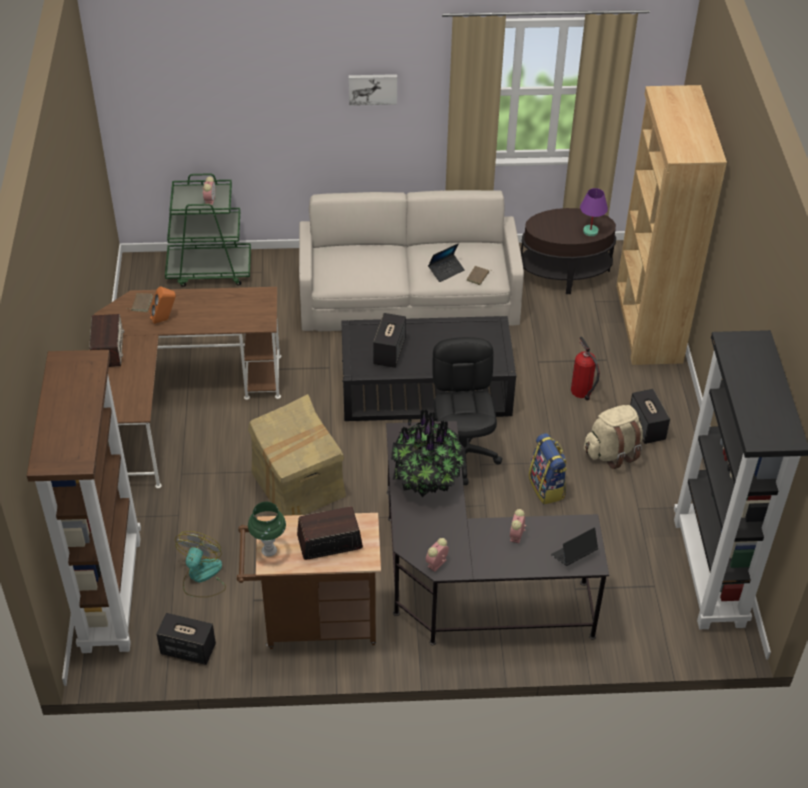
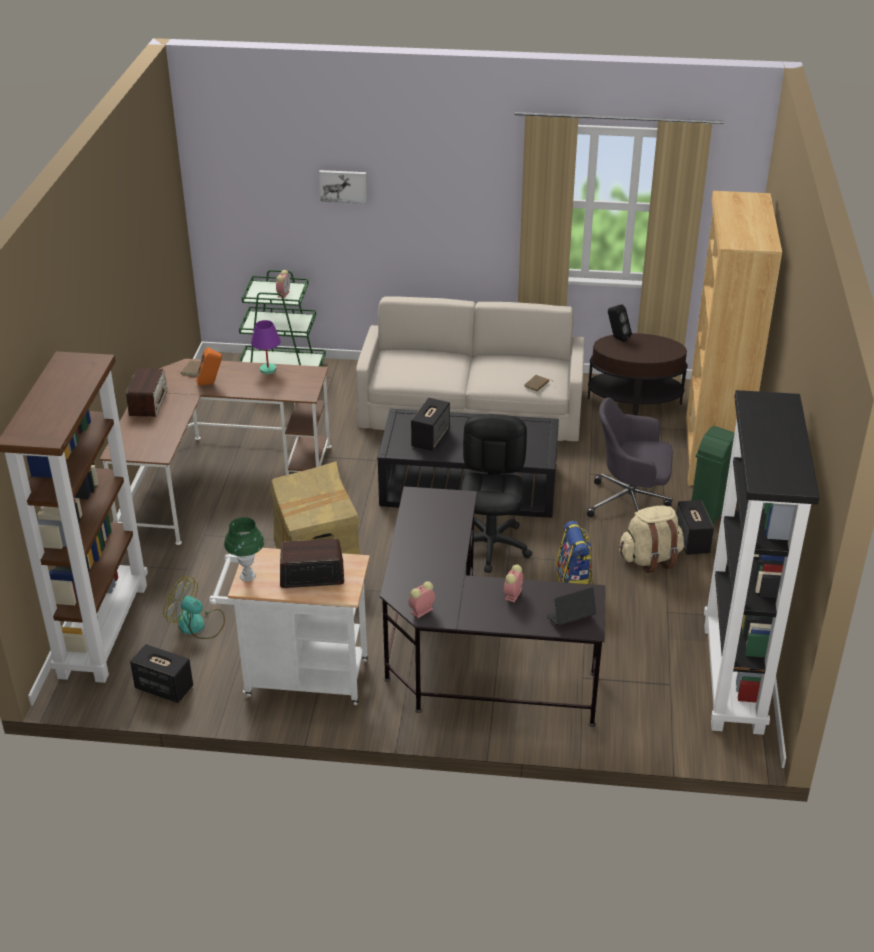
camera: 10 degrees right, 10 degrees down
(202, 577) = (197, 625): fan -> fan turned 90 degrees counterclockwise
(313, 622) = (298, 678): brown cart -> white cart
(372, 88) = (448, 191): picture -> picture (343, 186)
(427, 479) = (432, 537): potted plant -> none
(446, 270) = (506, 377): laptop -> none
(546, 216) = (617, 338): none -> black speaker
(582, 392) = (630, 504): fire extinguisher -> grey office chair
(591, 231) = (659, 353): purple table lamp -> purple table lamp (268, 369)
(656, 392) = (708, 510): none -> green trash can

